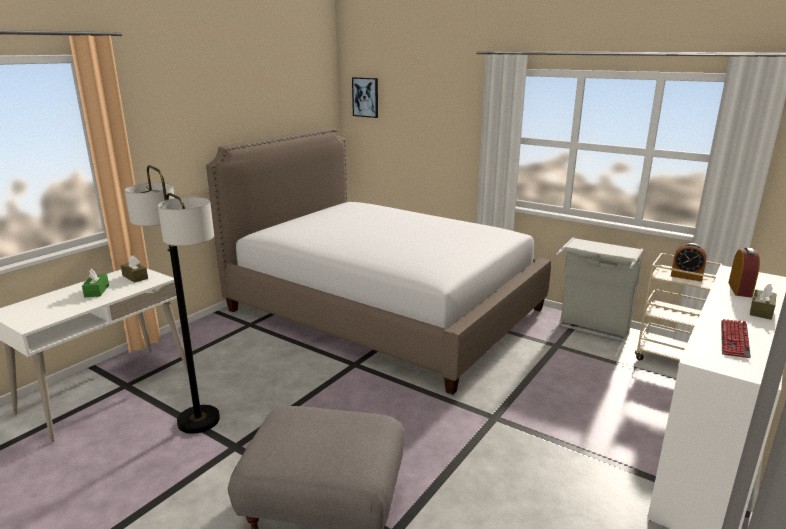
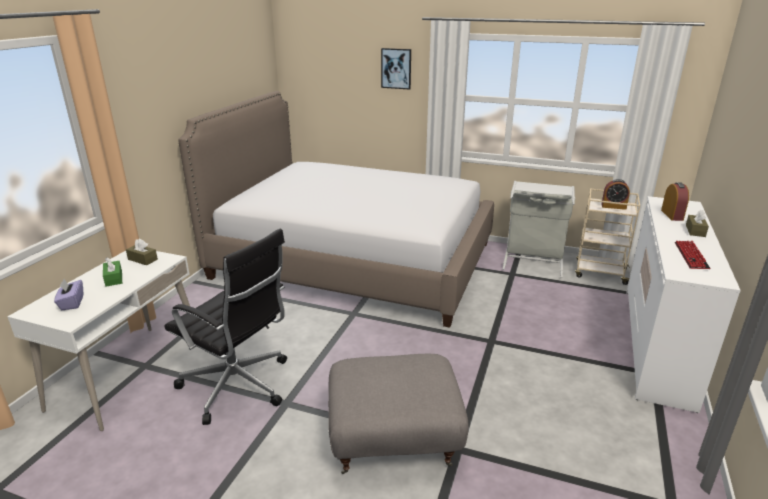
camera: 15 degrees left, 5 degrees up
(44, 308) = (71, 303): none -> purple tissue box
(198, 421) = (238, 386): floor lamp -> black office chair
(365, 97) = (307, 60): picture -> picture (396, 68)

